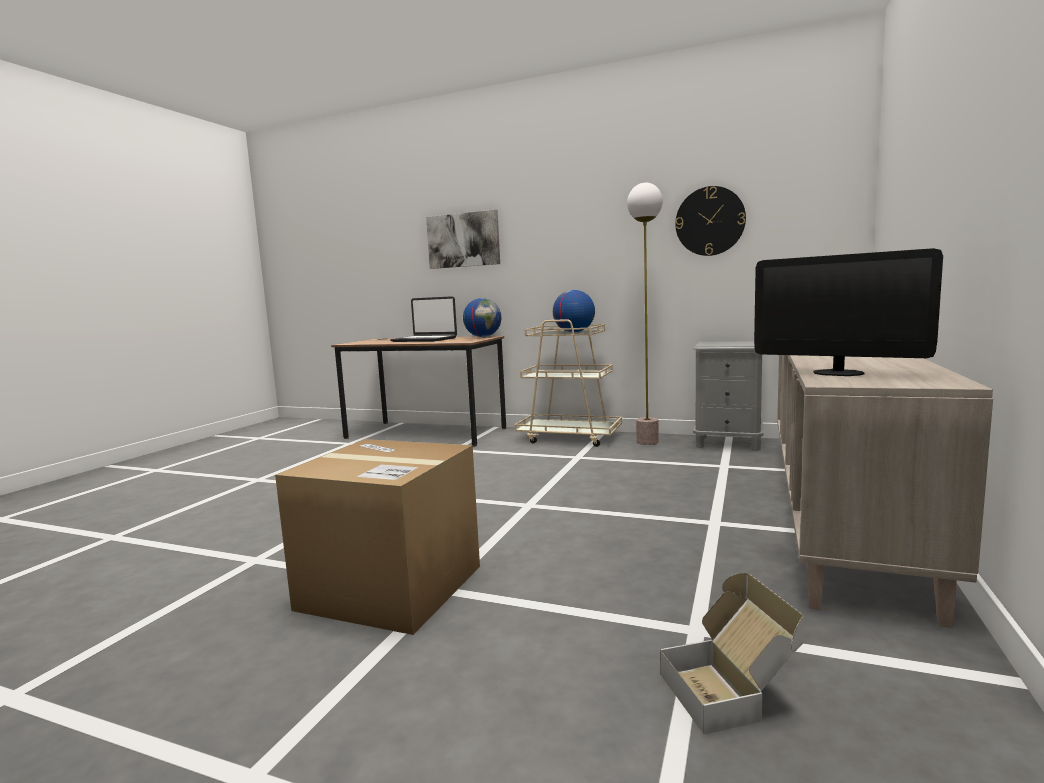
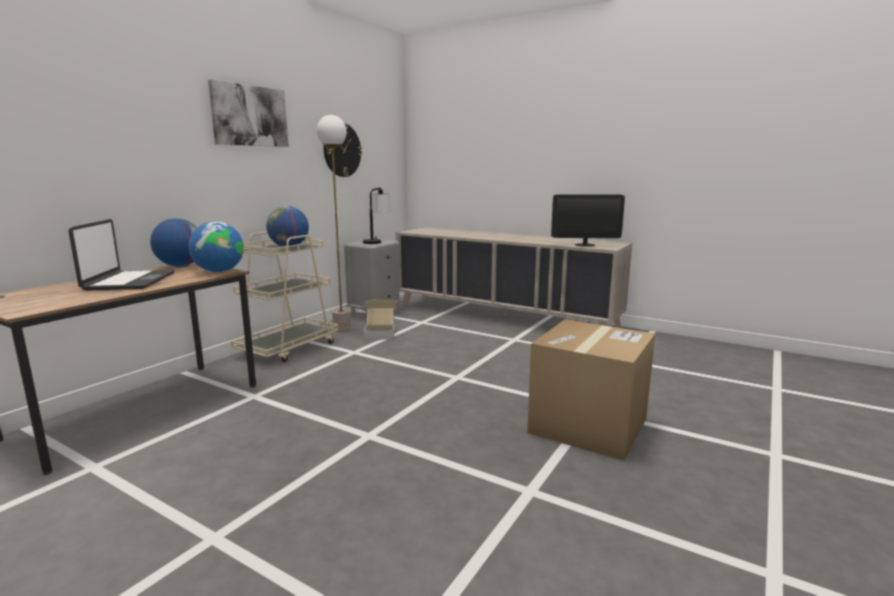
camera: 80 degrees left, 5 degrees up
(424, 340) = (129, 281): laptop -> laptop turned 45 degrees counterclockwise
(463, 240) = (119, 140): picture -> picture (249, 116)
(464, 341) = (219, 271): none -> globe
(730, 692) = (672, 363): cardboard box -> cardboard box (380, 334)
(736, 343) = (377, 241): none -> table lamp
(838, 373) = (585, 245): monitor -> monitor turned 45 degrees clockwise

